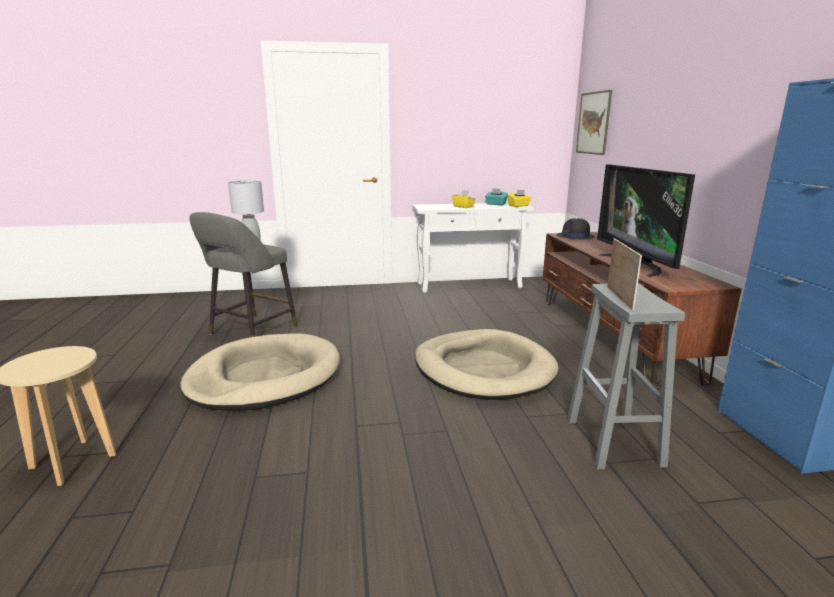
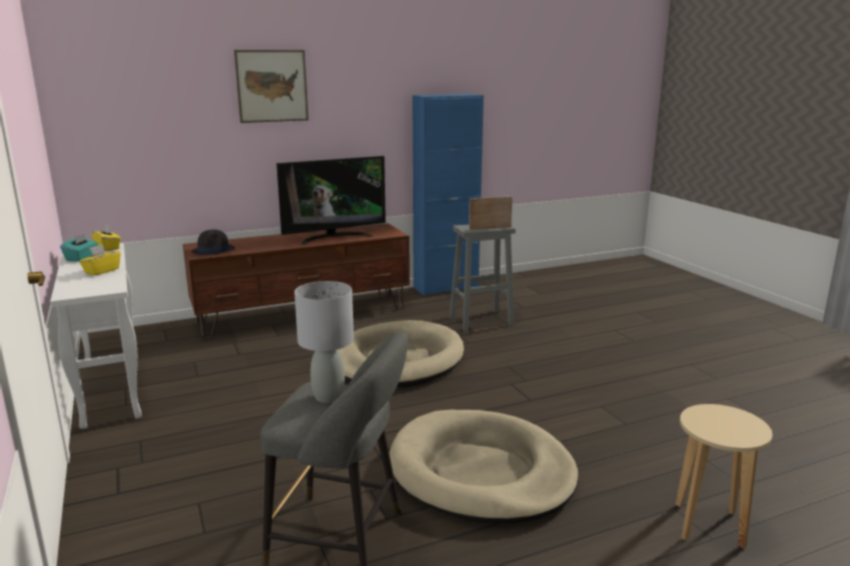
camera: 105 degrees left, 0 degrees up
(593, 123) = (110, 124): picture -> picture (272, 86)

